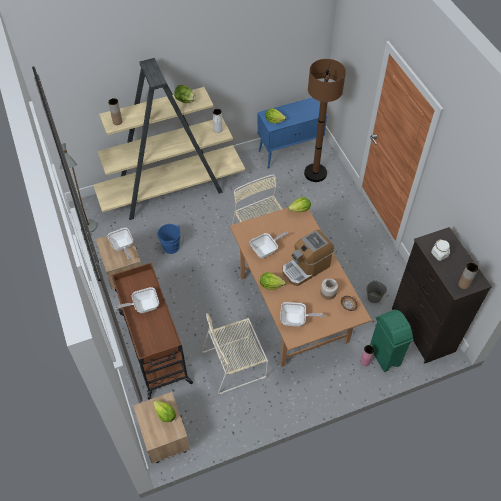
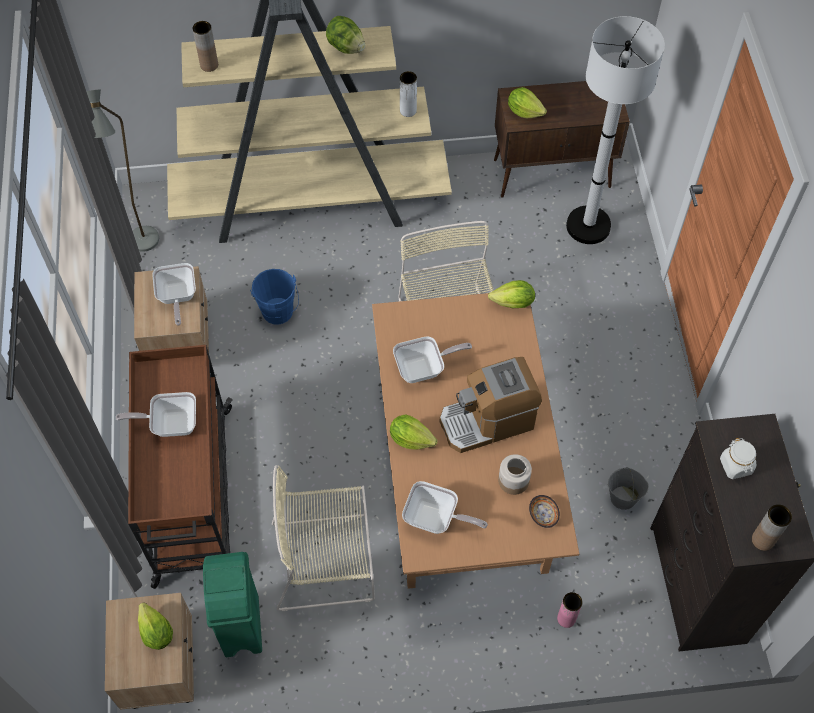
camera: 15 degrees right, 5 degrees up
(290, 152) = (553, 173): blue cabinet -> brown cabinet
(315, 173) = (588, 226): brown floor lamp -> white floor lamp
(384, 356) = (606, 618): green trash can -> green trash can (241, 627)

